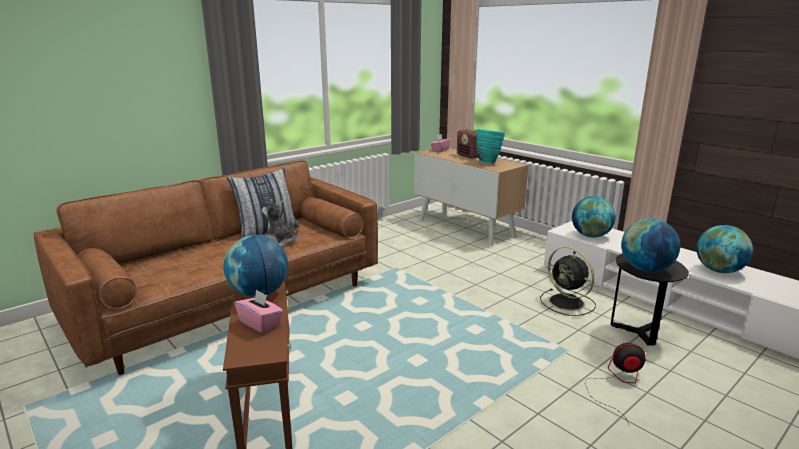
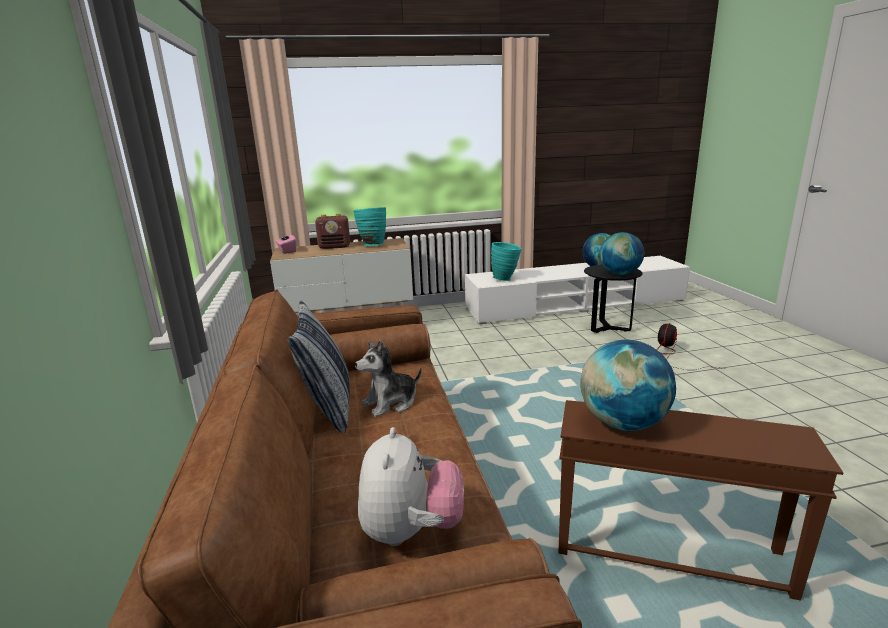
camera: 60 degrees left, 0 degrees up
(165, 273) = (411, 531): none -> plush toy
(260, 324) = (717, 432): pink tissue box -> none
(568, 303) = (548, 335): black fan -> none
(590, 236) = (506, 279): globe -> turquoise vase

